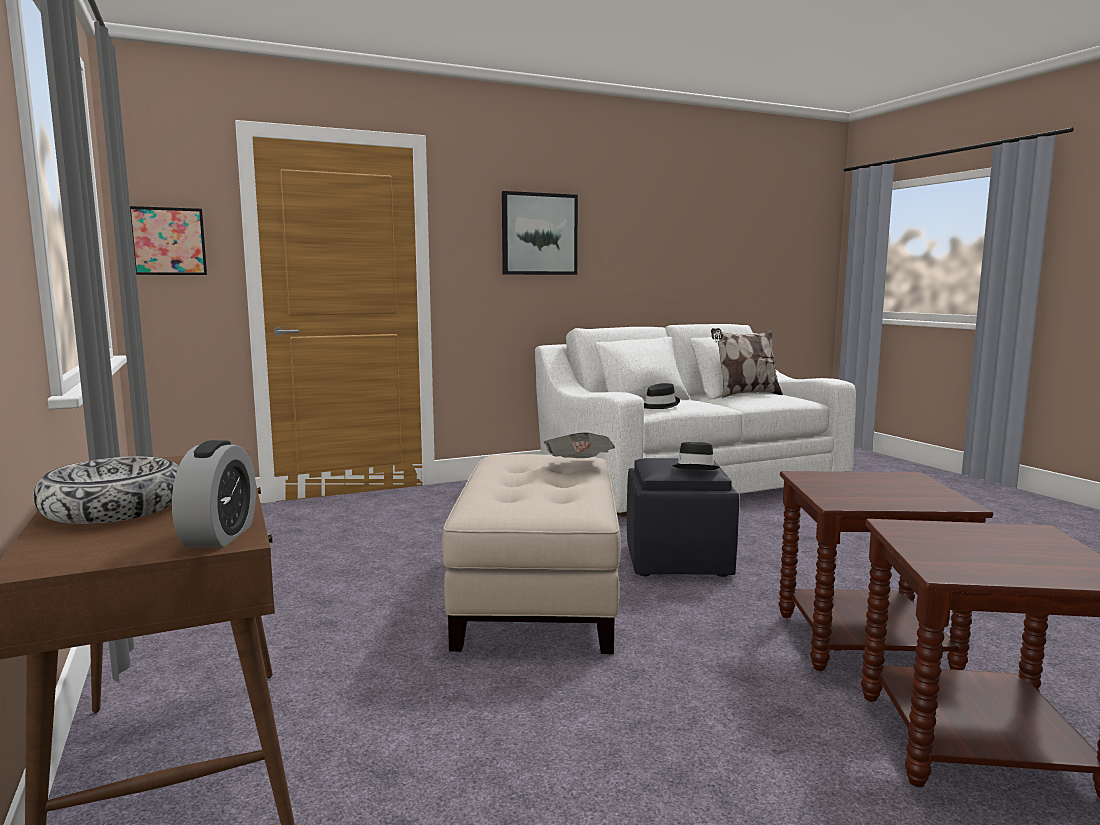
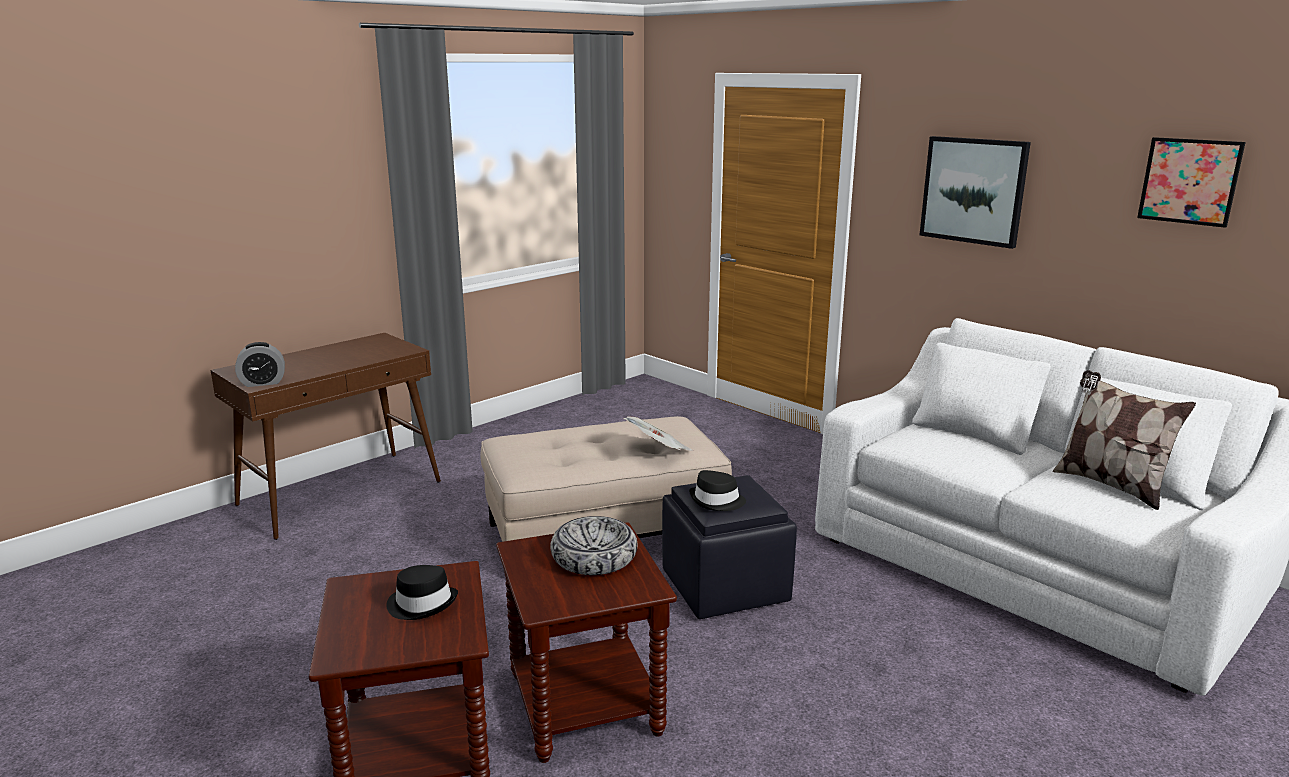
camera: 70 degrees right, 10 degrees up
(115, 509) = (303, 359): bowl -> bowl (594, 557)
(168, 241) = (671, 174): picture -> picture (1189, 181)
(658, 405) = (915, 441): black hat -> black hat (422, 603)

